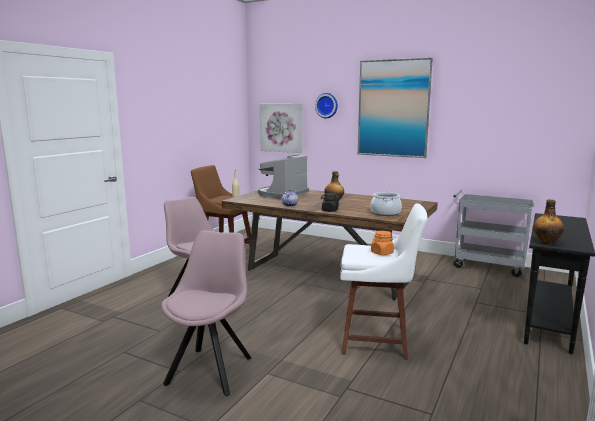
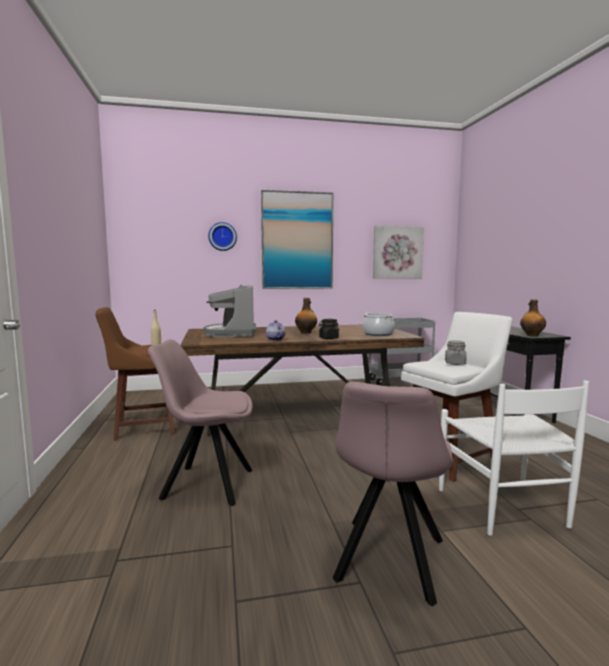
camera: 40 degrees left, 5 degrees down
(211, 370) = (389, 559): pink chair -> pink chair turned 135 degrees counterclockwise
(281, 128) = (162, 263): picture -> picture (397, 252)
(337, 383) = (504, 508): none -> white chair
(382, 253) = (455, 363): orange jar -> grey jar

